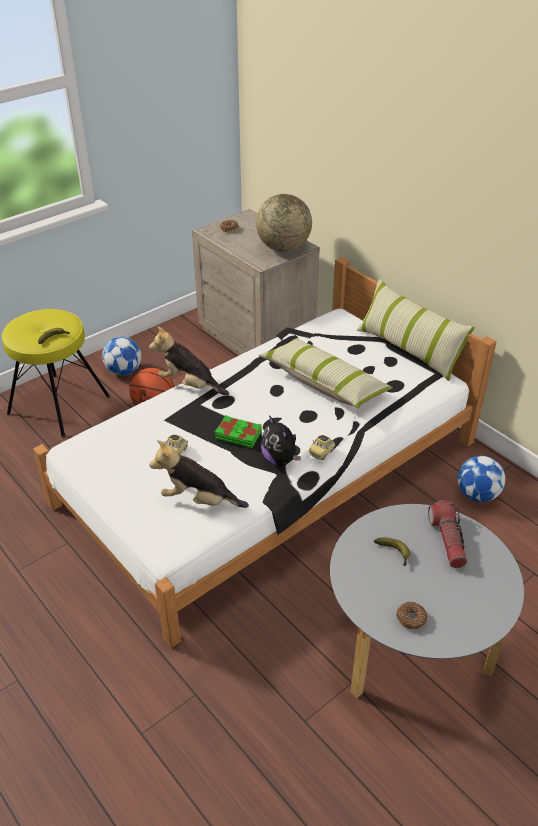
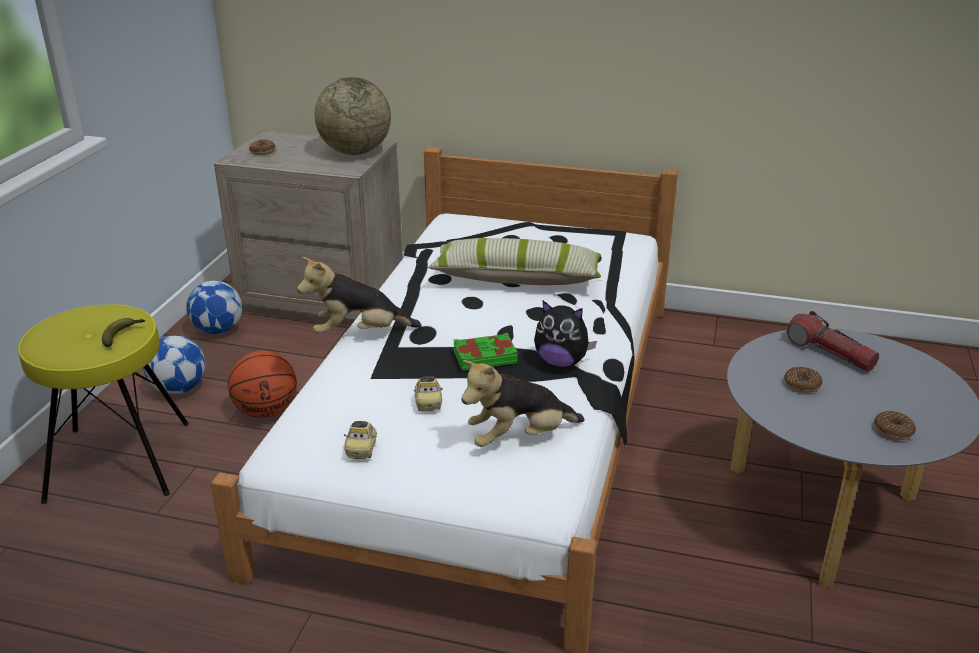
camera: 35 degrees left, 10 degrees down
(322, 453) = (599, 338): toy car -> toy car (361, 450)
(394, 553) = (802, 385): banana -> donut
(409, 349) = (564, 224): pillow -> none
(477, 494) = (718, 353): football -> football (218, 330)

